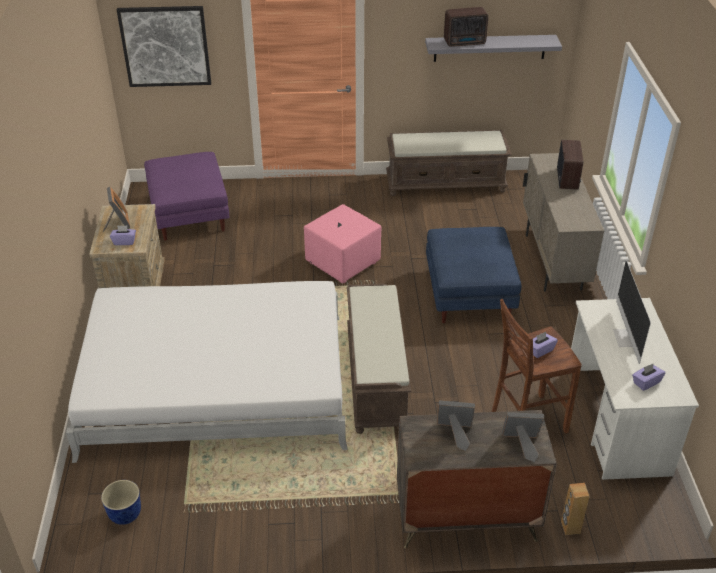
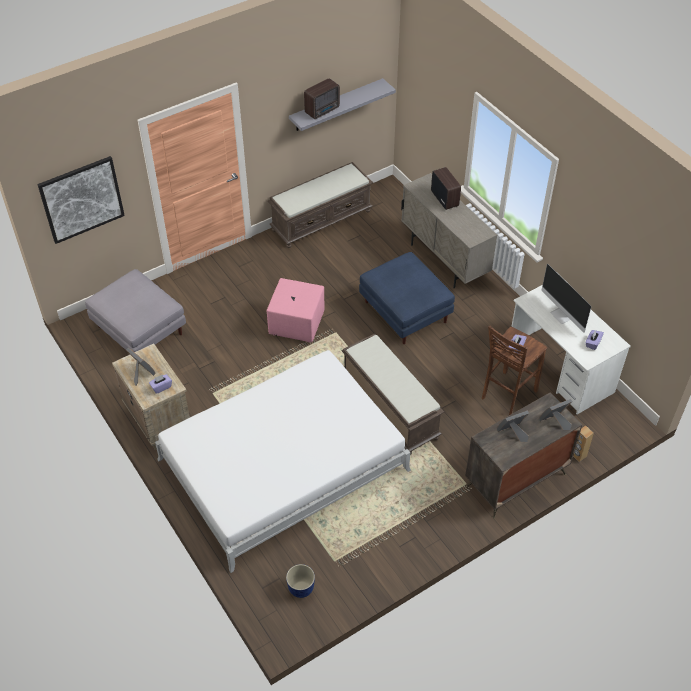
camera: 30 degrees left, 10 degrees up
(189, 213) = (138, 330): purple ottoman -> grey ottoman

